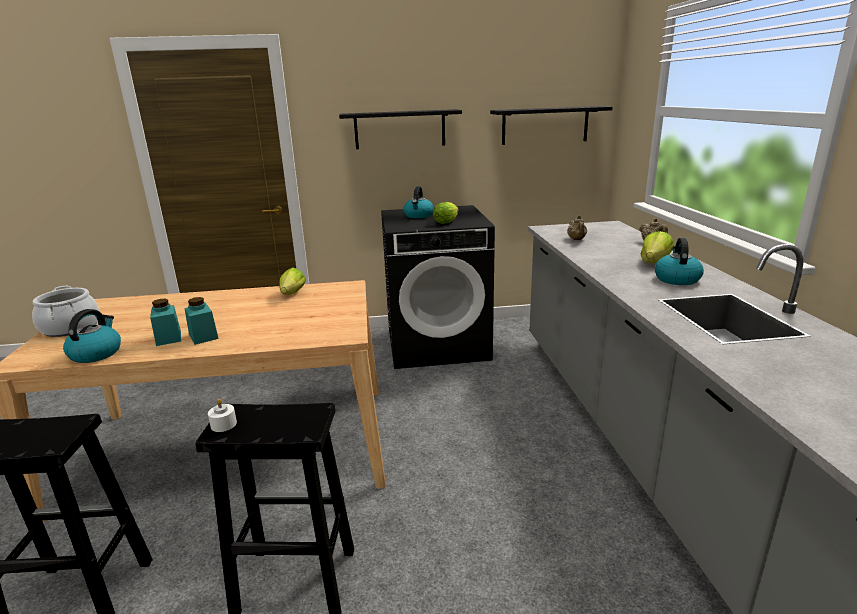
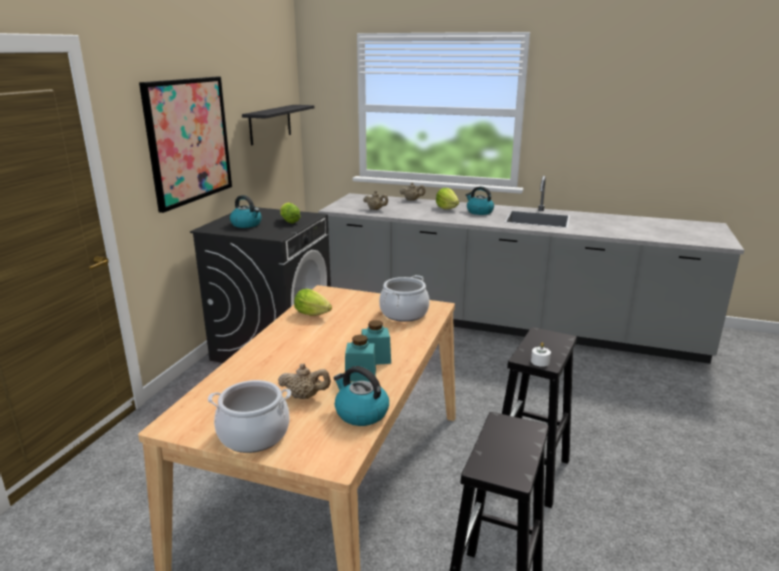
camera: 65 degrees left, 0 degrees up
(129, 328) = (305, 396): none -> beige teapot
(318, 325) = (404, 313): none -> cooking pot
(400, 129) = (188, 141): black shelf -> picture

